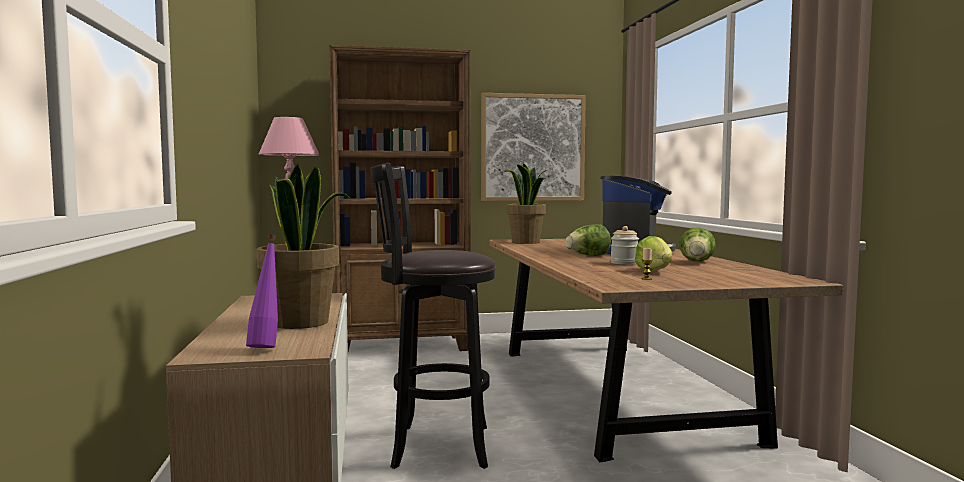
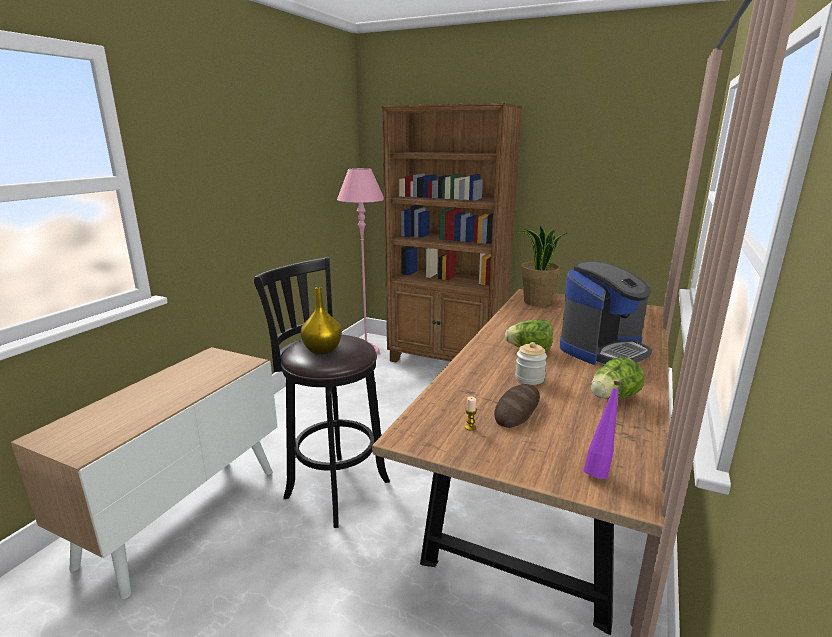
camera: 35 degrees right, 15 degrees up
(266, 347) = (82, 437): purple bottle -> purple bottle (599, 470)
(301, 323) = (159, 405): potted plant -> none
(444, 253) = (322, 350): none -> yellow vase
(532, 148) = (593, 194): picture -> none
(654, 271) = (517, 409): lettuce -> bread

